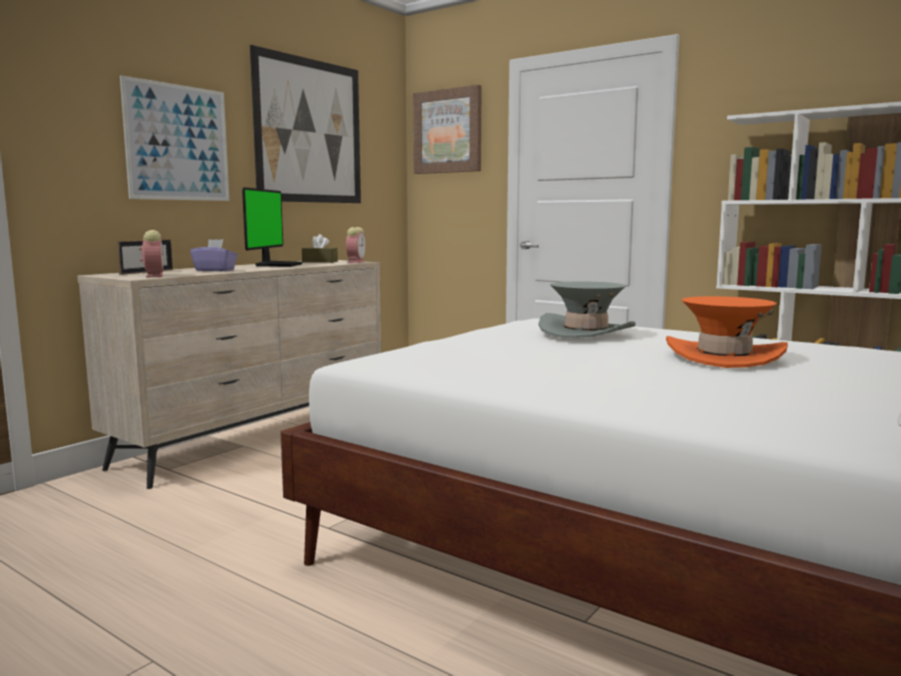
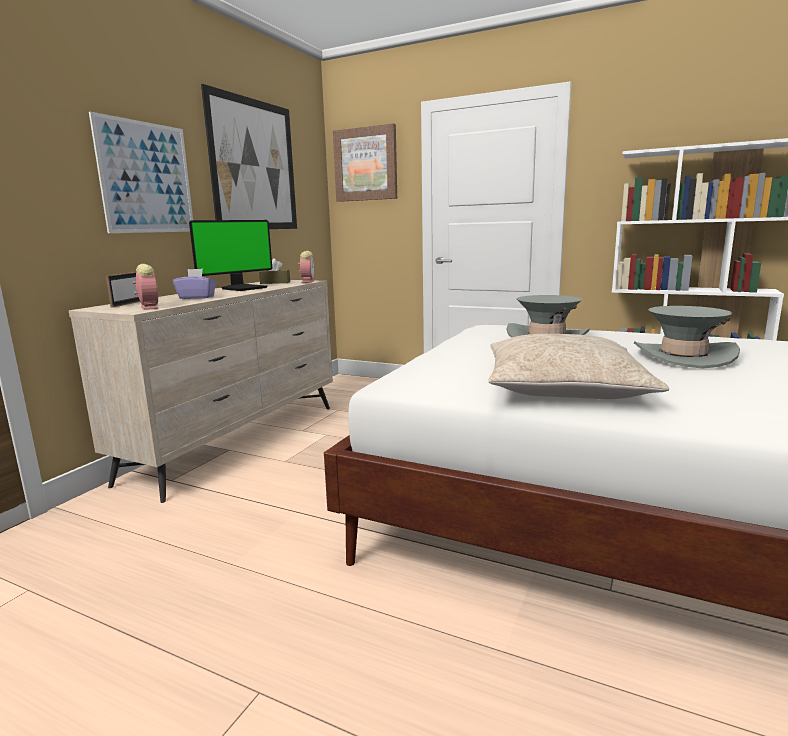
camera: 10 degrees left, 5 degrees up
(277, 265) = (243, 288): monitor -> monitor turned 45 degrees clockwise
(538, 374) = (563, 387): none -> beige pillow
(724, 356) = (683, 356): orange hat -> grey hat

